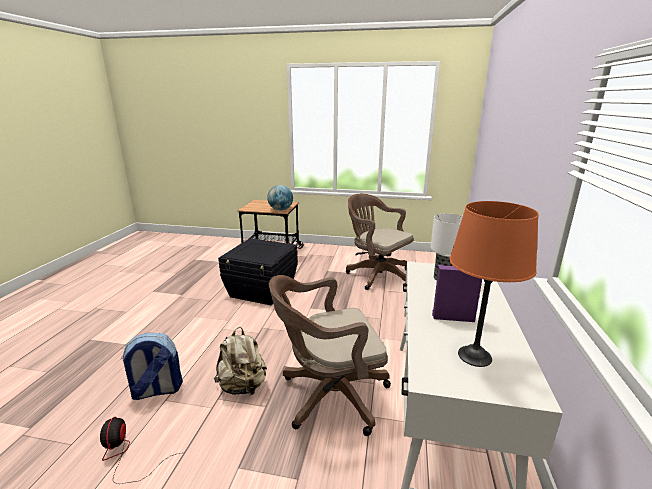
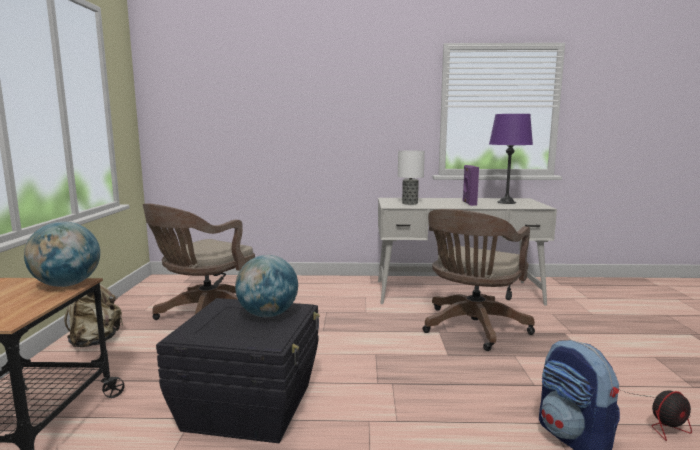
camera: 100 degrees left, 10 degrees down
(242, 386) = (502, 373): beige backpack -> beige backpack (95, 341)
(262, 254) = (267, 315): none -> globe
(329, 396) = (472, 329): brown office chair -> brown office chair turned 60 degrees clockwise
(474, 356) = (506, 202): orange table lamp -> purple table lamp

